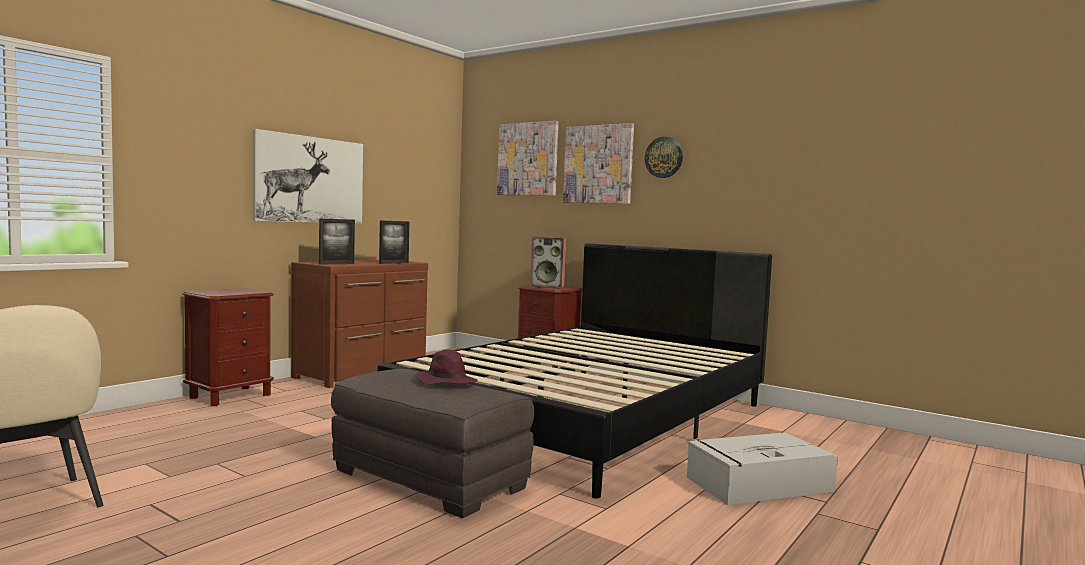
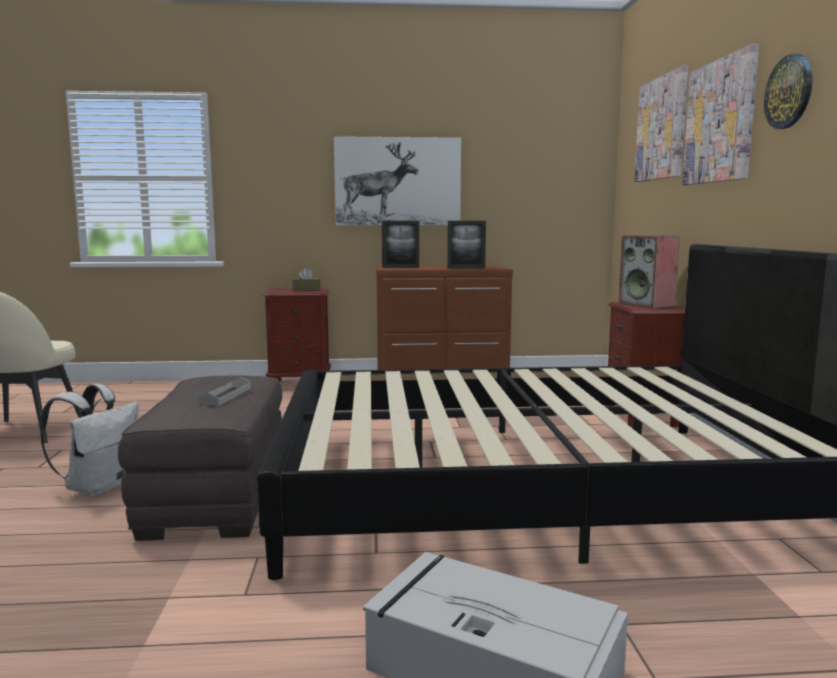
camera: 50 degrees right, 5 degrees up
(237, 290) = (306, 289): none -> brown tissue box
(311, 509) = (98, 487): none -> white backpack
(446, 382) = (225, 395): purple hat -> grey tray

